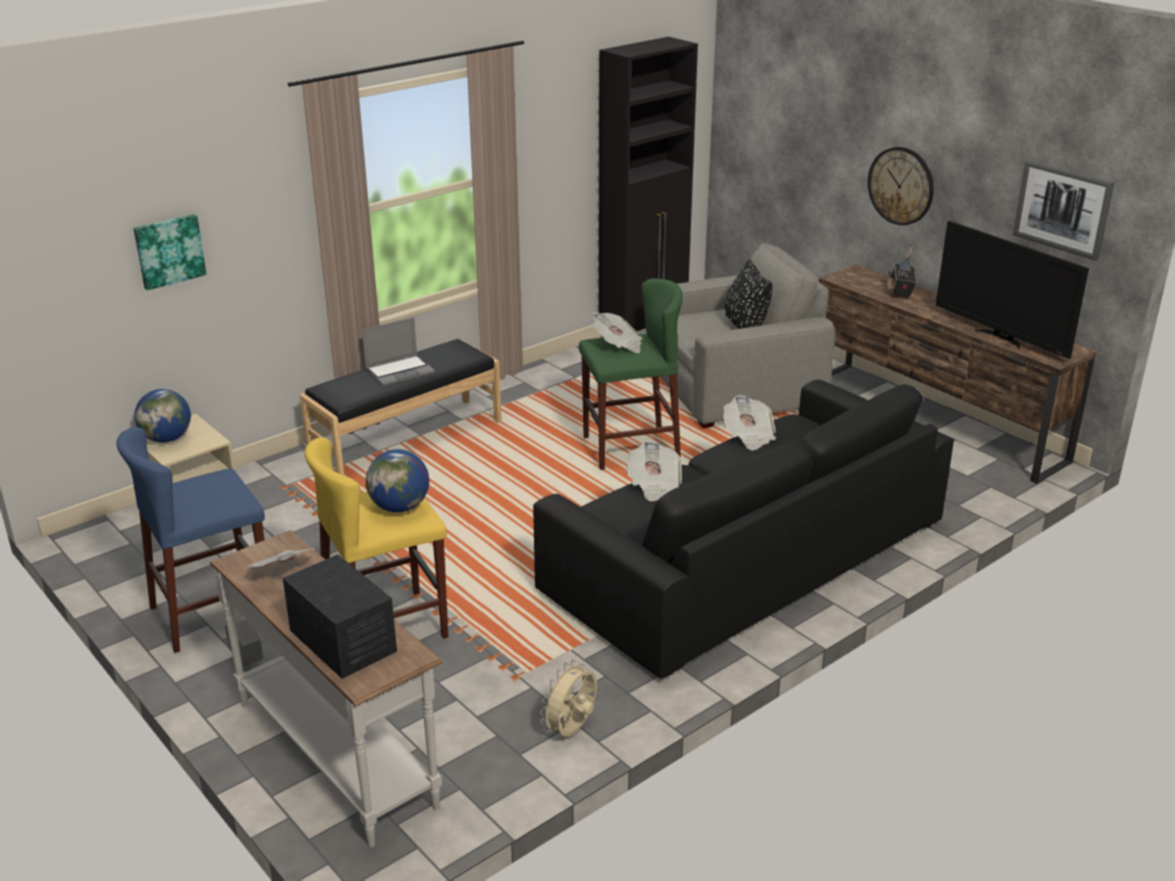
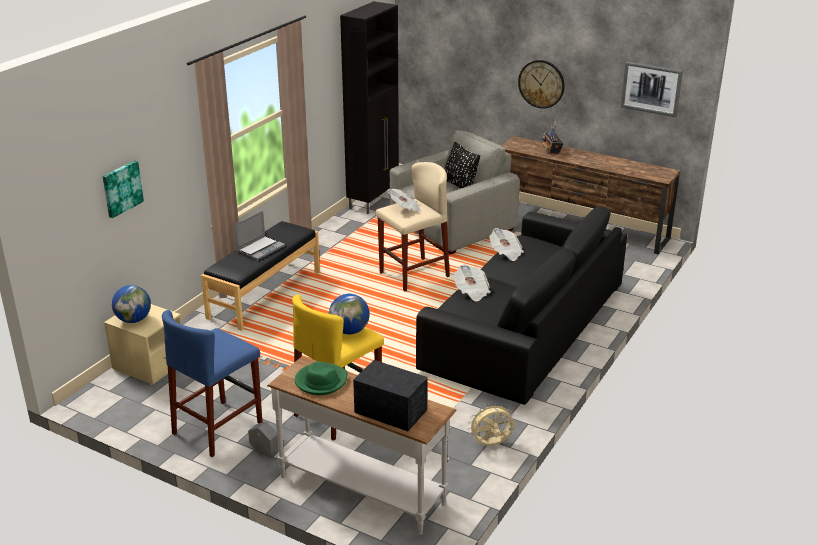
camera: 20 degrees left, 0 degrees up
(283, 572) = (321, 381): newspaper -> green hat
(572, 730) = (491, 445): beige fan -> beige fan turned 60 degrees clockwise
(630, 448) = (414, 274): green stool -> beige stool
(1001, 338) = (625, 170): television -> none

